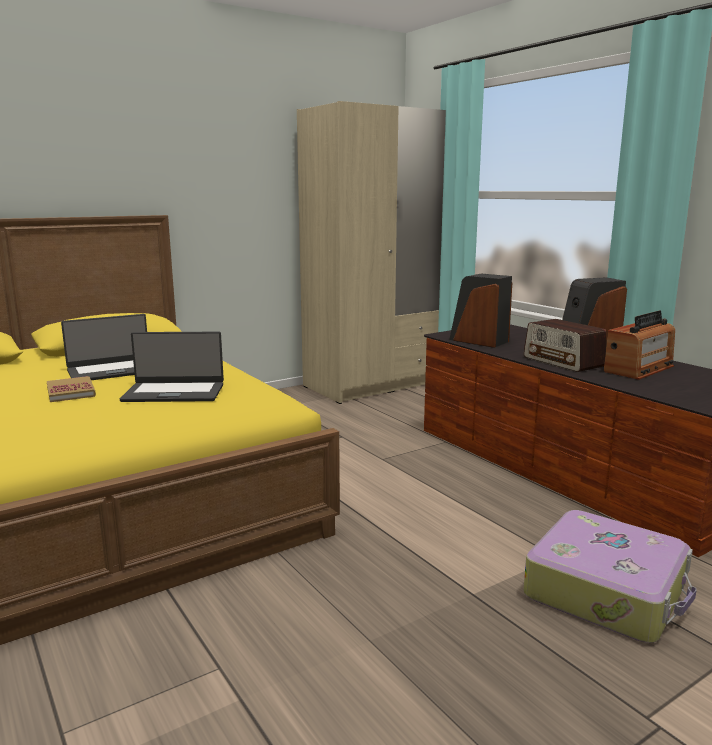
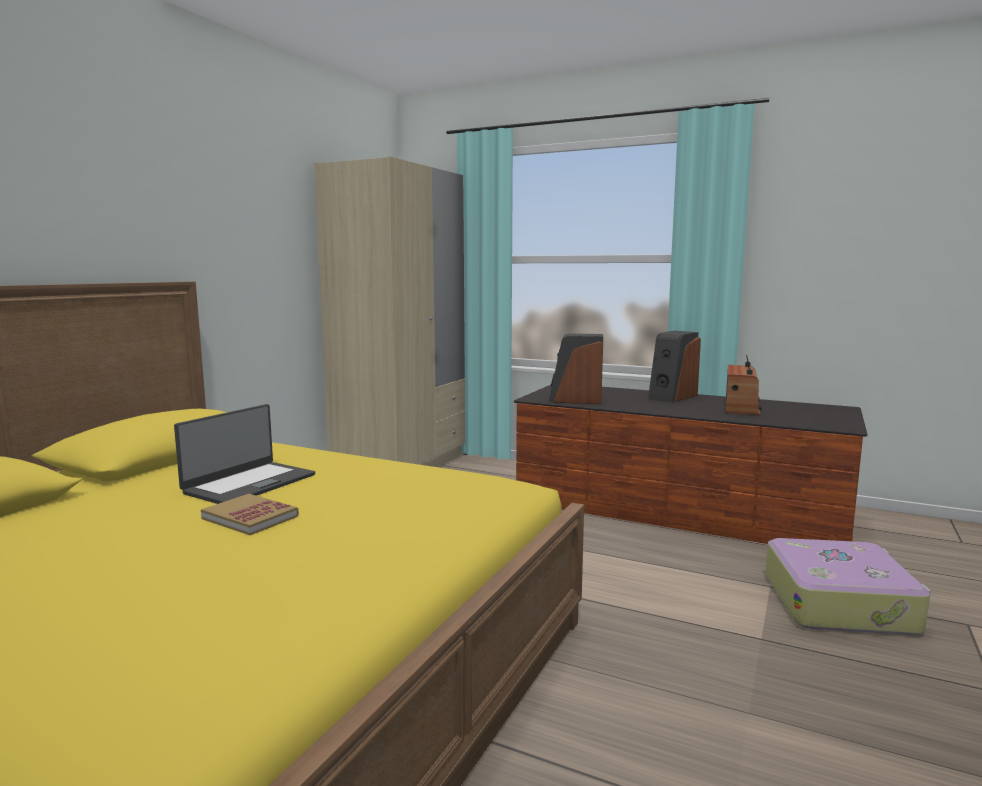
camera: 30 degrees left, 5 degrees down
(174, 392) = (389, 494): laptop -> none
(563, 362) = (680, 409): radio -> none

